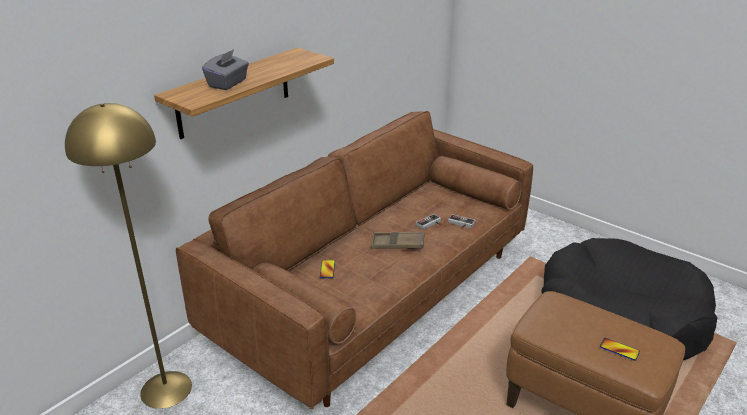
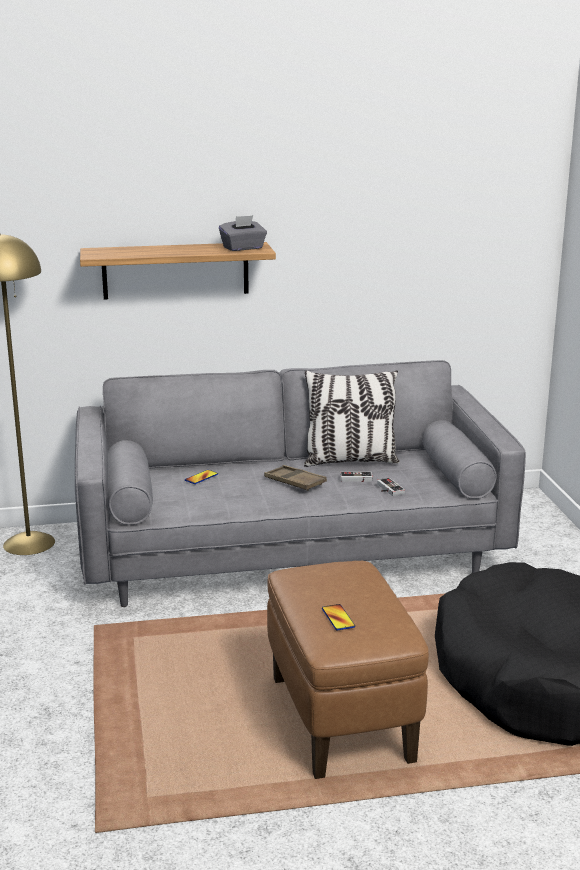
camera: 40 degrees right, 10 degrees down
(228, 83) = (145, 251): grey tissue box -> grey tissue box (243, 248)
(373, 294) = (290, 551): brown sofa -> grey sofa
(400, 209) = (350, 461): none -> pillow

